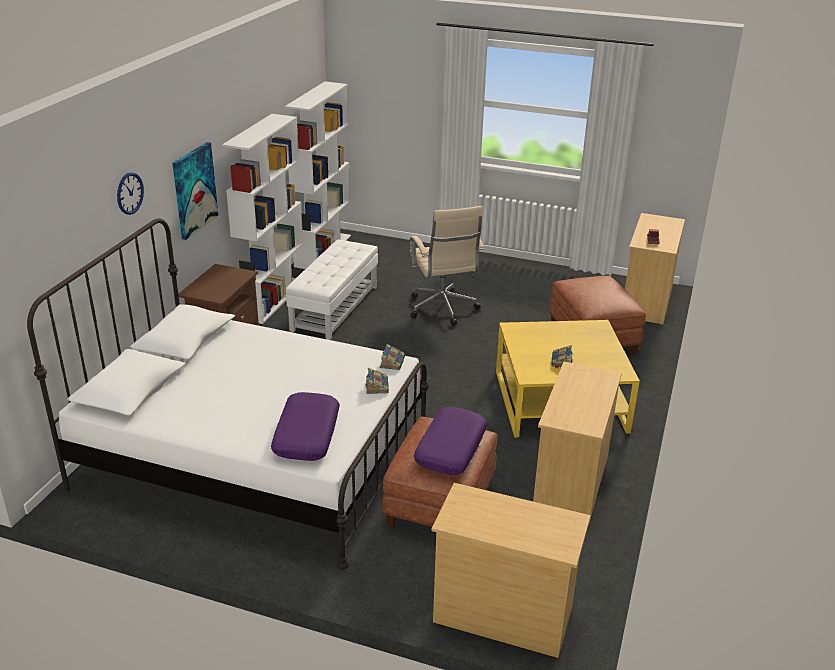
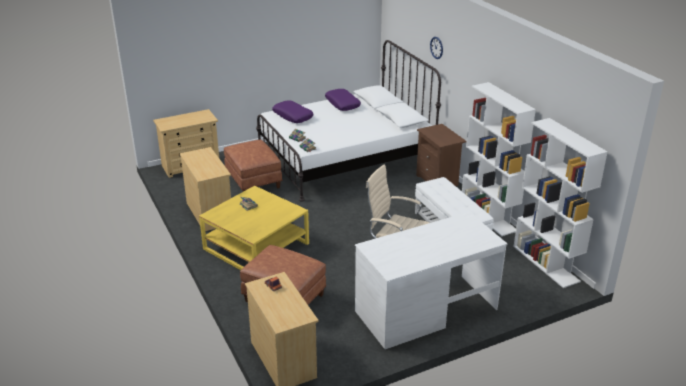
camera: 135 degrees right, 0 degrees up
(194, 190) = (469, 88): picture -> none
(450, 448) = (247, 151): purple pillow -> purple pillow (342, 104)
(480, 274) = (425, 310): none -> white desk

